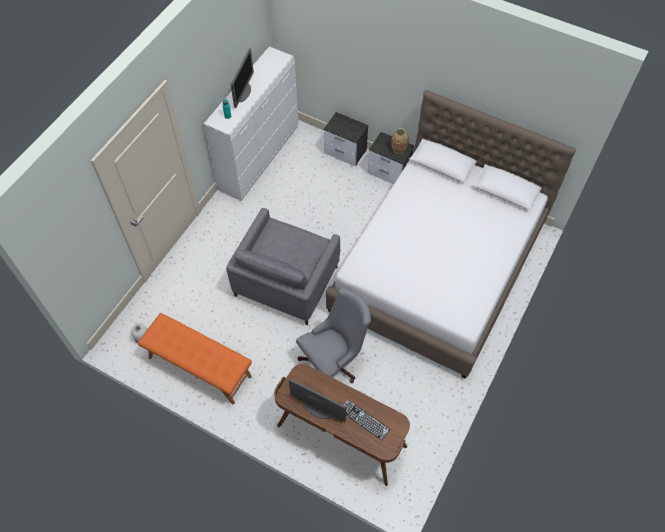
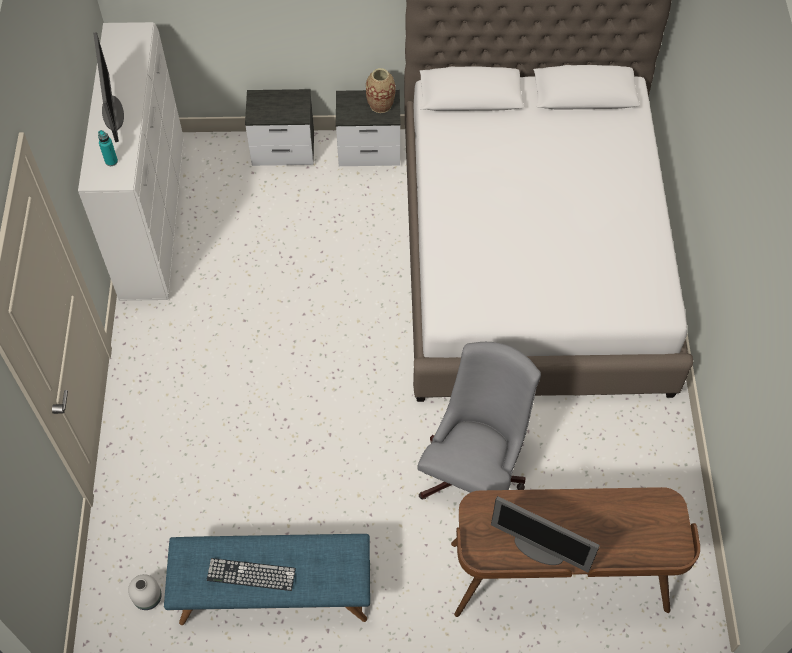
camera: 30 degrees left, 0 degrees up
(199, 367) = (274, 594): orange bench -> blue bench
(286, 281) = (322, 389): grey armchair -> none
(317, 409) = (539, 549): monitor -> monitor turned 150 degrees counterclockwise
(364, 419) = (616, 526): keyboard -> keyboard (251, 574)

